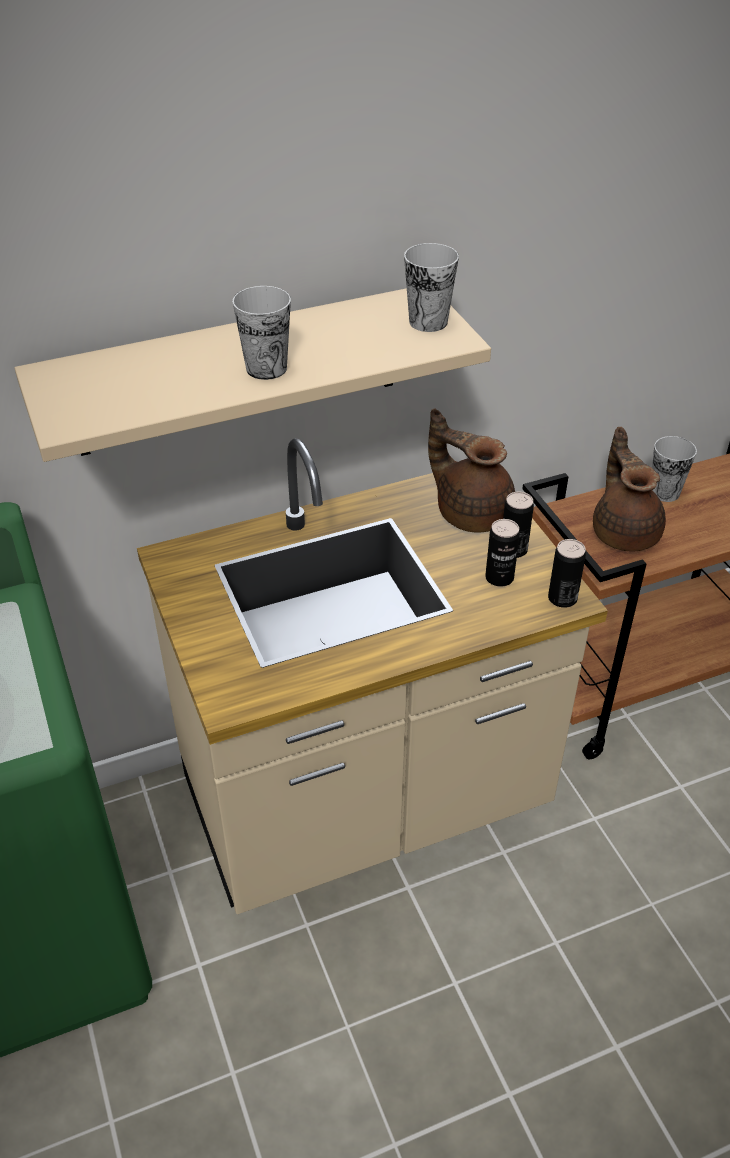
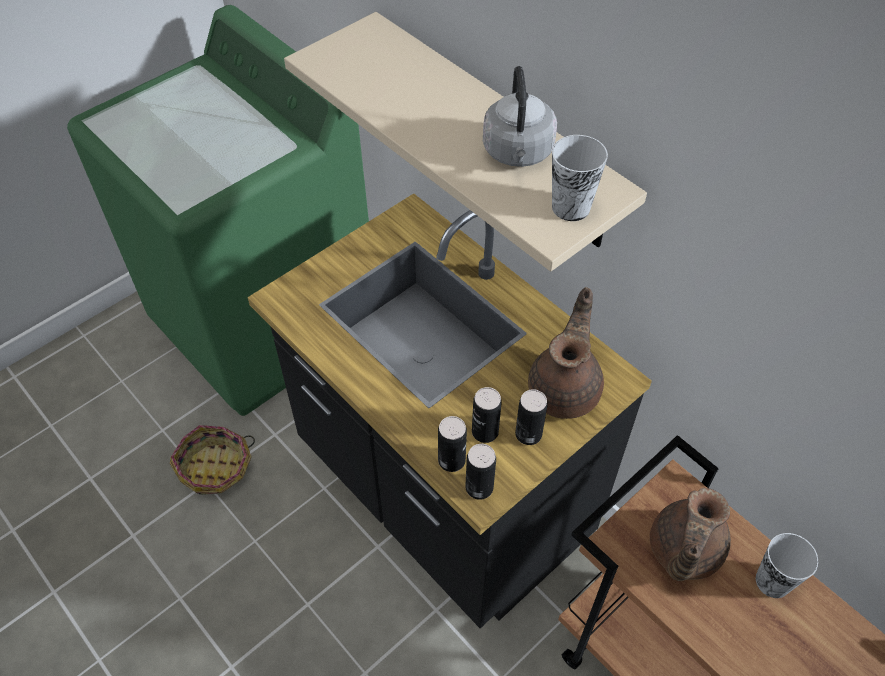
camera: 70 degrees right, 10 degrees up
(214, 1054) = (216, 468): none -> basket
(266, 368) = (437, 130): cup -> none
(336, 331) = (518, 153): none -> grey kettle
(365, 803) = (442, 491): beige counter -> black counter
(524, 609) = (451, 460): none -> can
(624, 531) = (682, 552): brown teapot -> brown teapot turned 150 degrees clockwise

